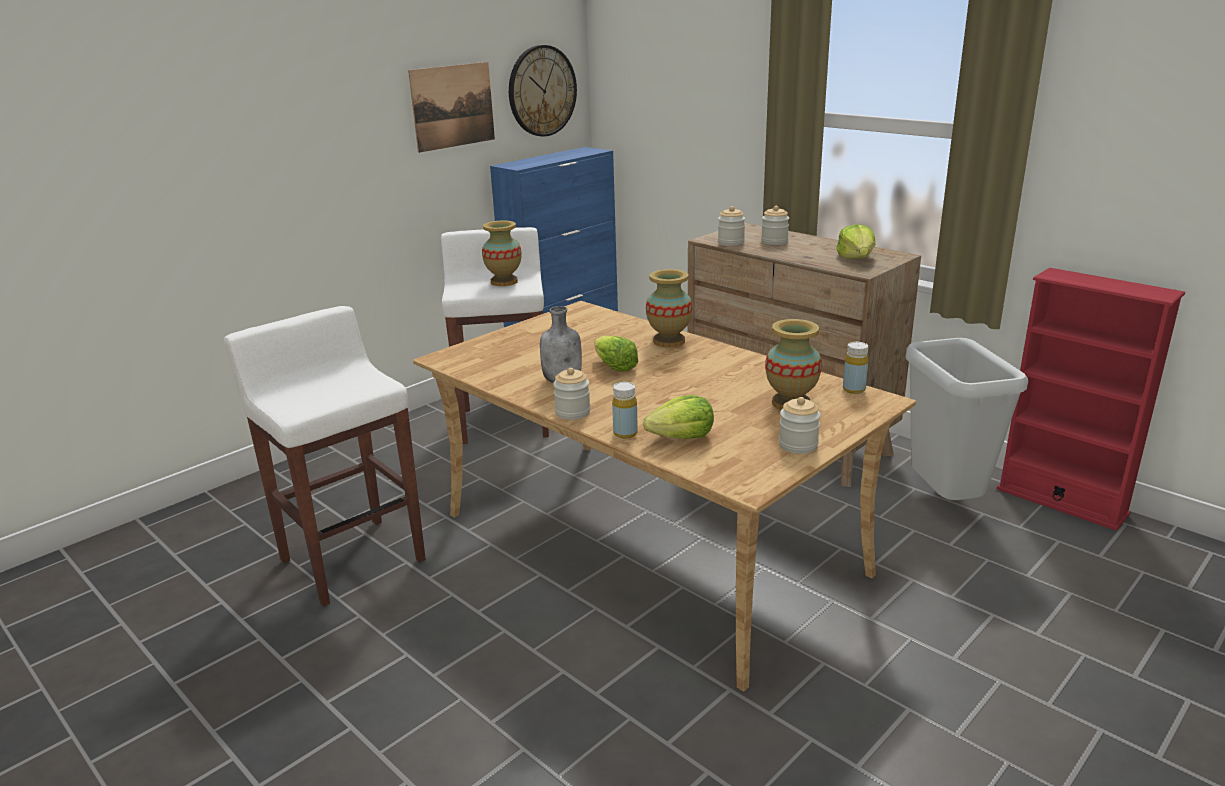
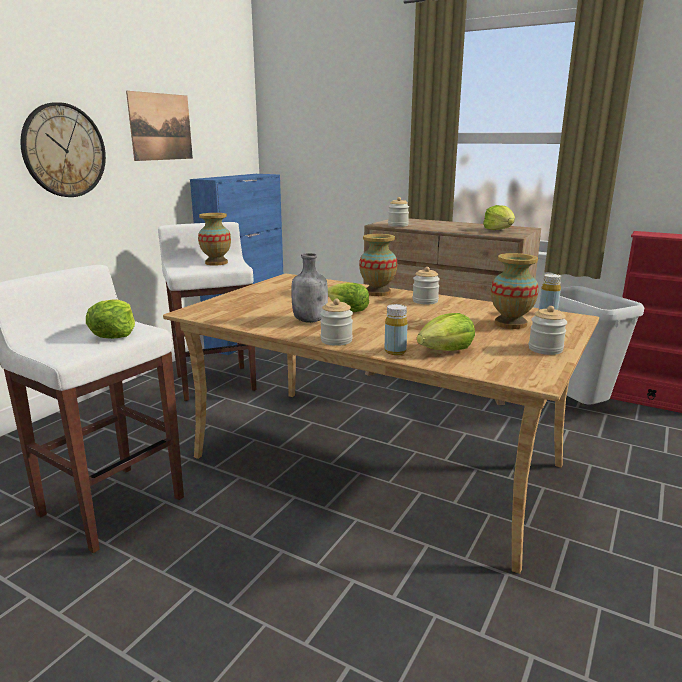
camera: 15 degrees left, 5 degrees down
(349, 387) = (114, 334): none -> lettuce
(542, 91) = (225, 126): wall clock -> wall clock (64, 150)
(774, 241) = (429, 224): jar -> jar (425, 301)

